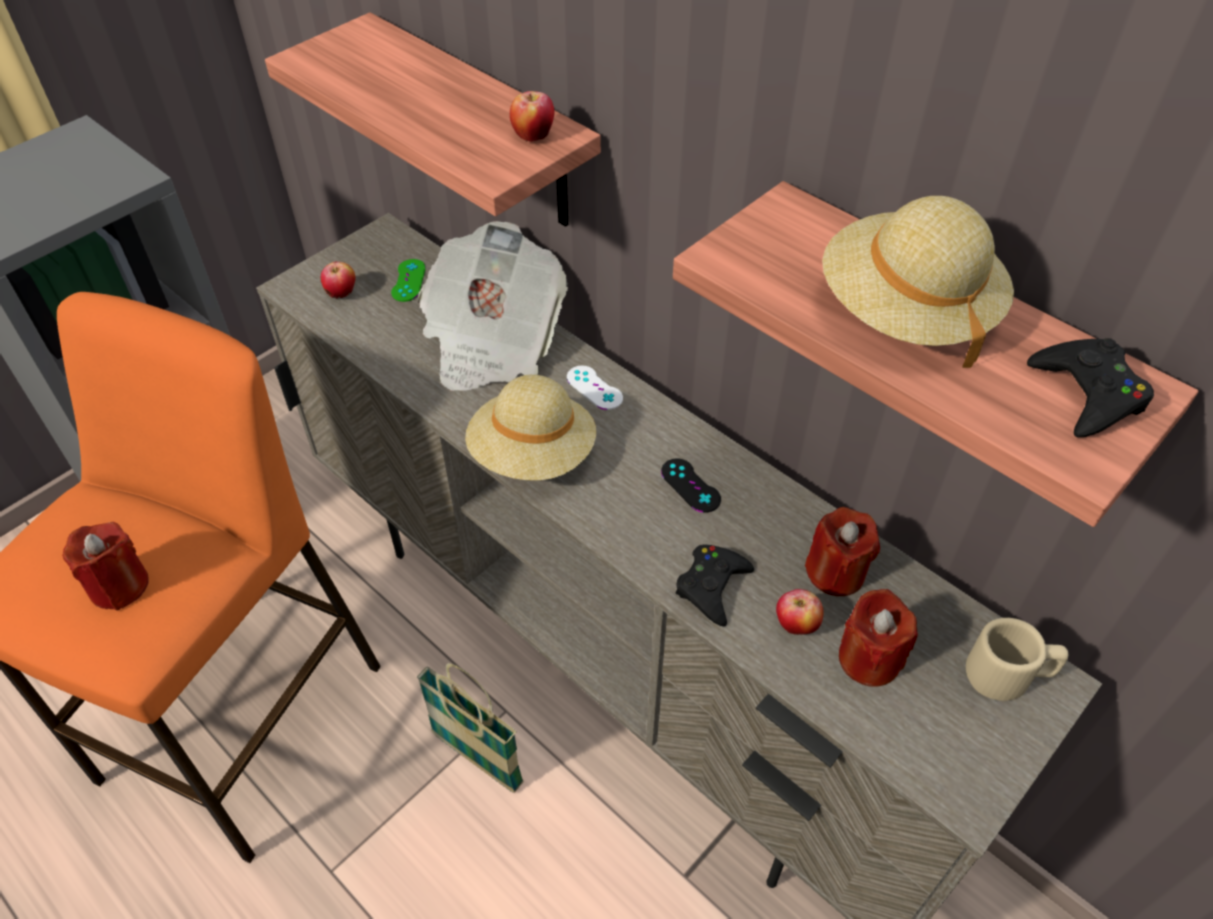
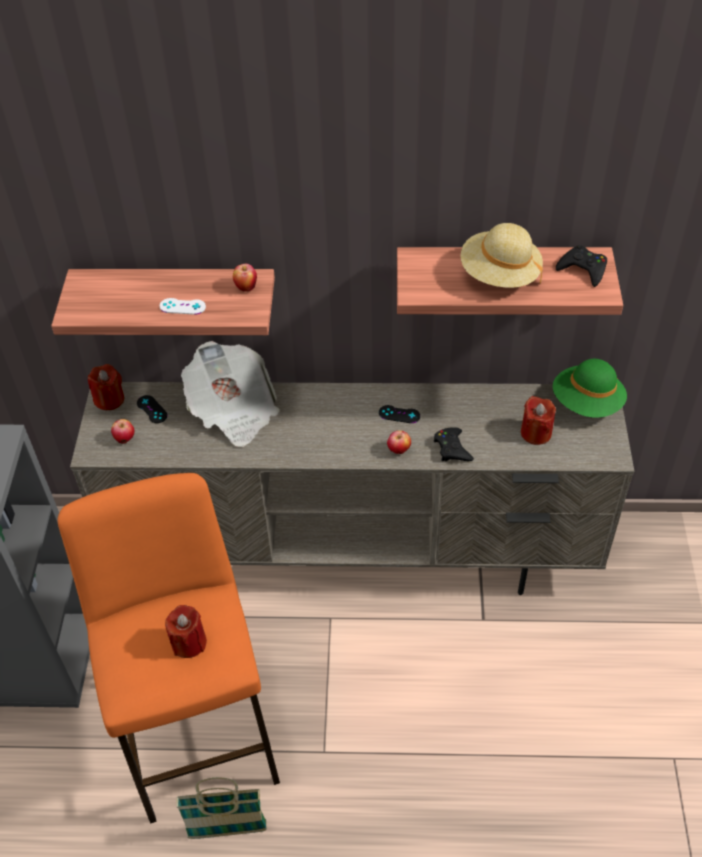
camera: 40 degrees left, 0 degrees up
(408, 280) = (152, 409): green game controller -> black game controller
(477, 759) = (340, 649): basket -> basket (227, 830)
(533, 455) = (317, 448): beige hat -> none
(594, 388) = (309, 400): white game controller -> white game controller (182, 306)
(795, 626) = (498, 440): apple -> apple (399, 451)
(835, 572) = (491, 409): red candle -> red candle (109, 399)
(1009, 674) = (587, 403): beige mug -> green hat

